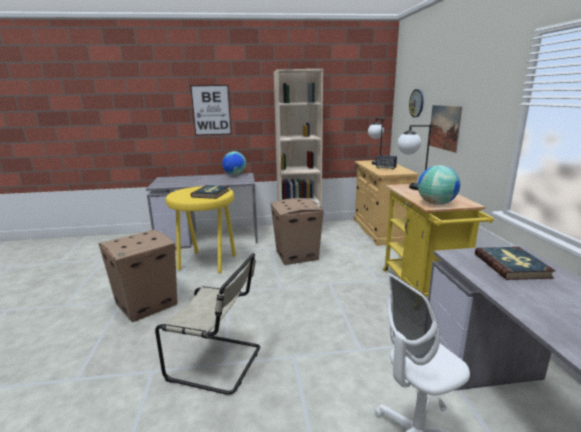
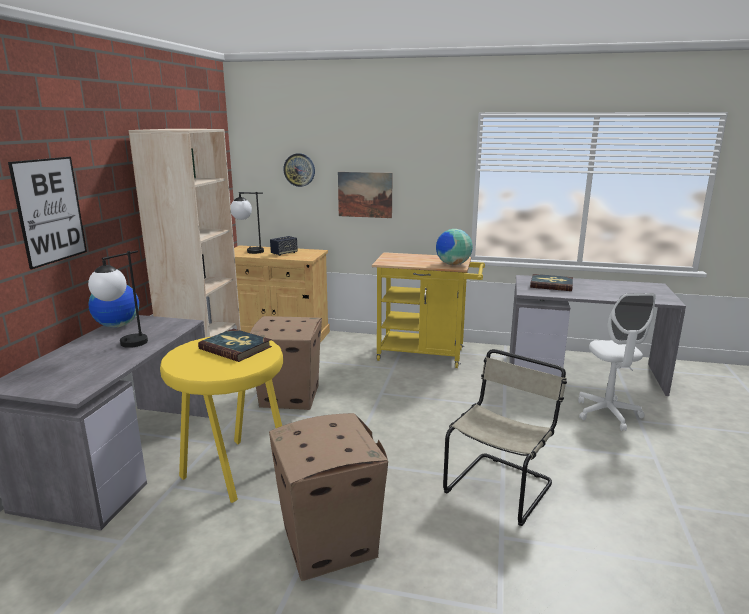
camera: 70 degrees left, 0 degrees up
(410, 187) = (394, 260): table lamp -> table lamp (124, 346)

